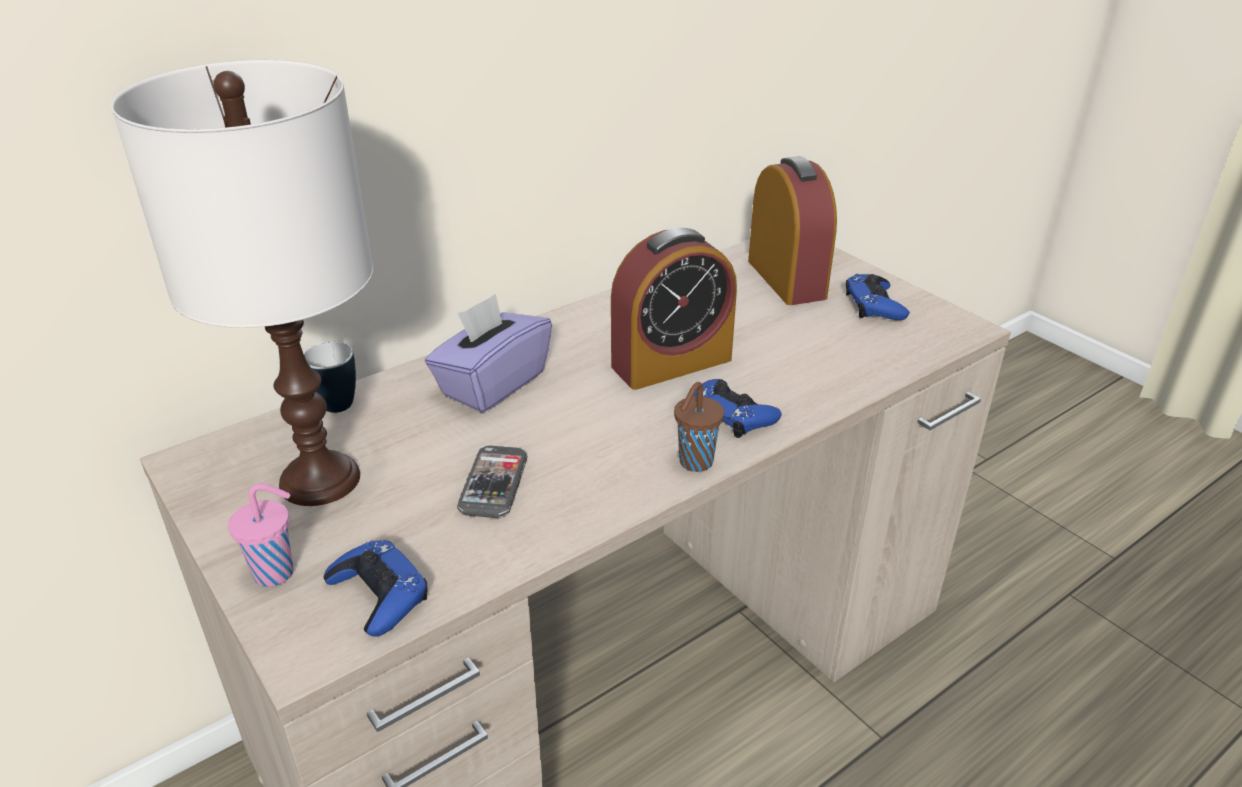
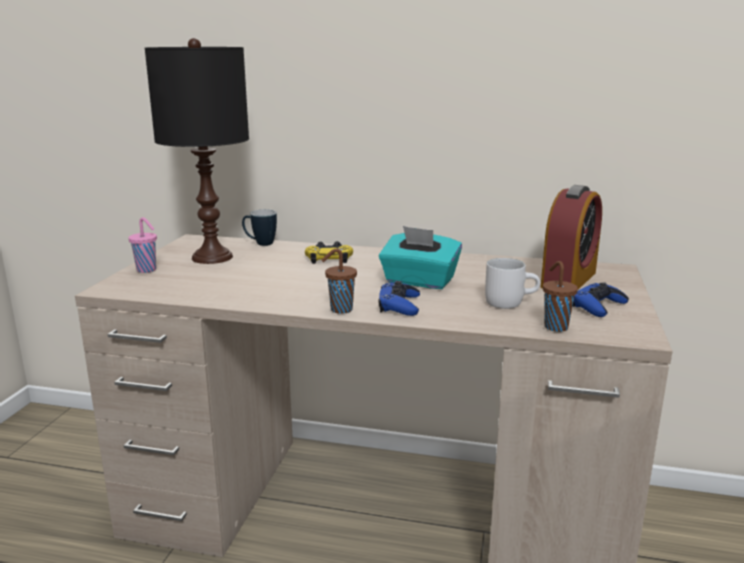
camera: 50 degrees right, 15 degrees down
(319, 480) = (211, 257): white table lamp -> black table lamp
(379, 594) = (155, 287): blue game controller -> none
(492, 384) = (329, 258): purple tissue box -> yellow game controller
(493, 484) = (255, 281): phone -> none
(671, 363) = (419, 281): alarm clock -> turquoise tissue box
(805, 343) = (509, 302): none -> white mug
(900, 355) = (555, 326): none -> brown cup

